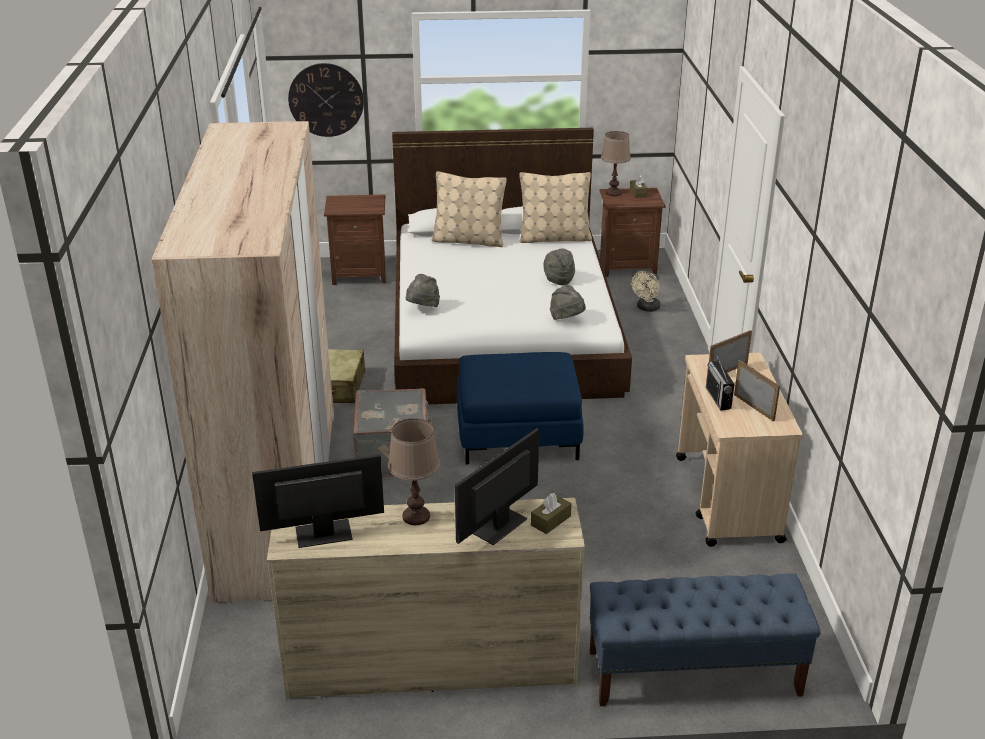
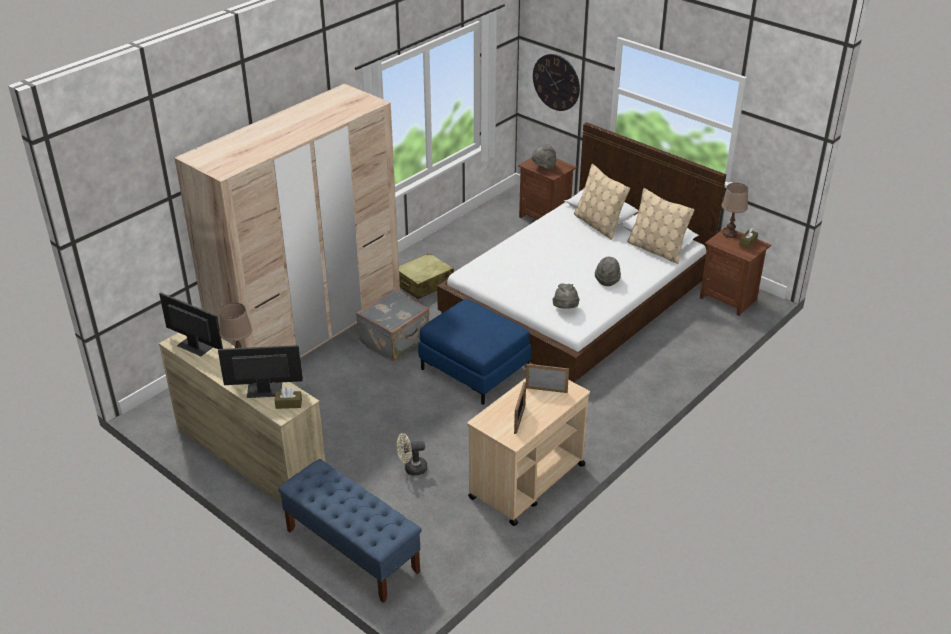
camera: 45 degrees right, 5 degrees up
(423, 308) = (494, 257): grey hat -> grey hat (544, 167)
(646, 308) = (690, 335): beige fan -> beige fan (411, 468)
(718, 398) = (509, 401): radio -> none

